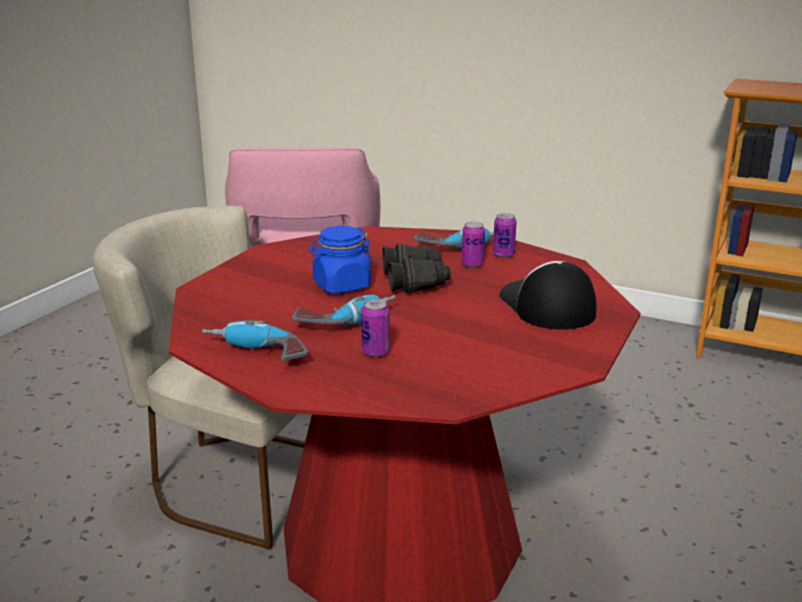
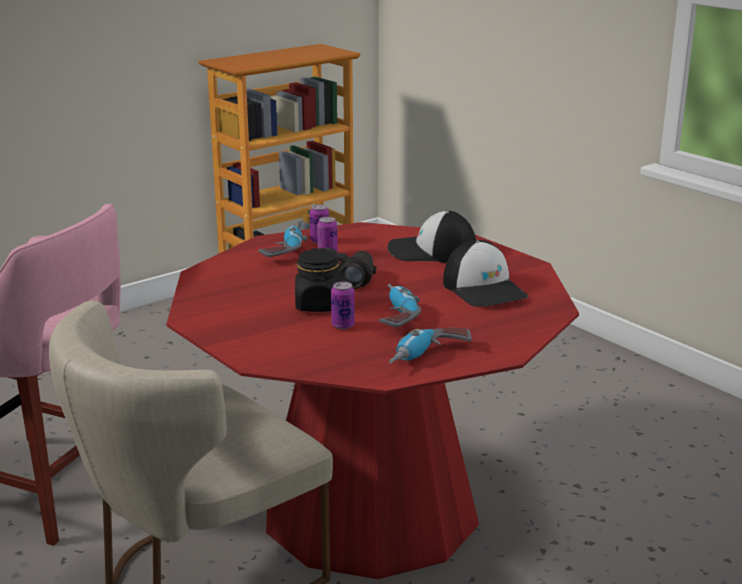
camera: 65 degrees left, 0 degrees up
(341, 286) = (318, 305): blue jar -> black jar
(375, 352) = (460, 316): can -> can (343, 325)
(467, 352) = (484, 289): none -> cap

